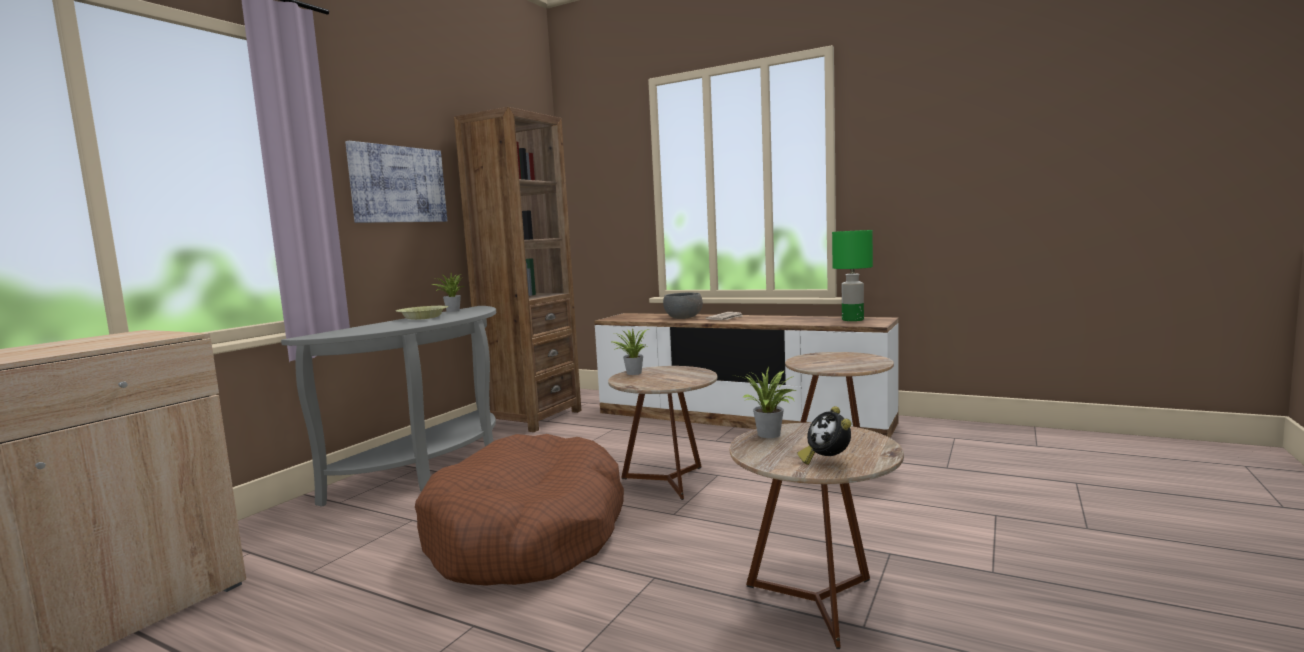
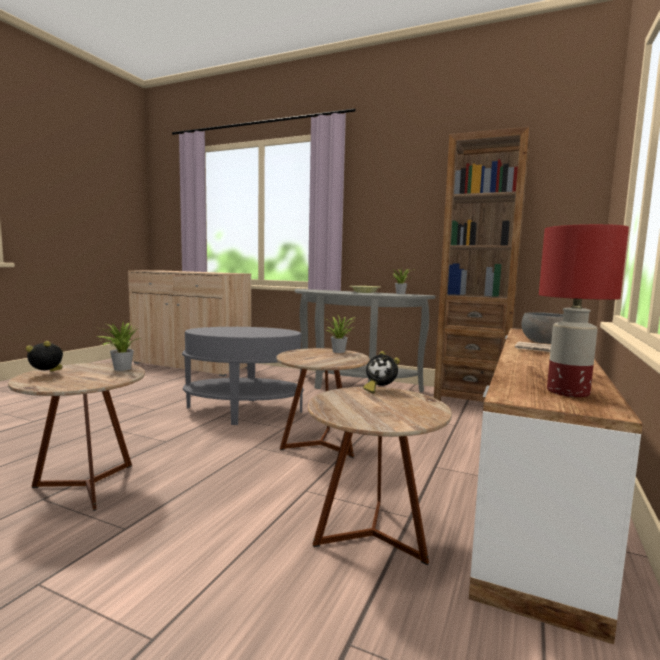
camera: 85 degrees right, 0 degrees up
(398, 184) = (401, 206): picture -> none
(527, 535) = (243, 412): brown dog bed -> grey side table
(796, 361) = (379, 390): none -> alarm clock
(852, 320) = (566, 392): green table lamp -> red table lamp

